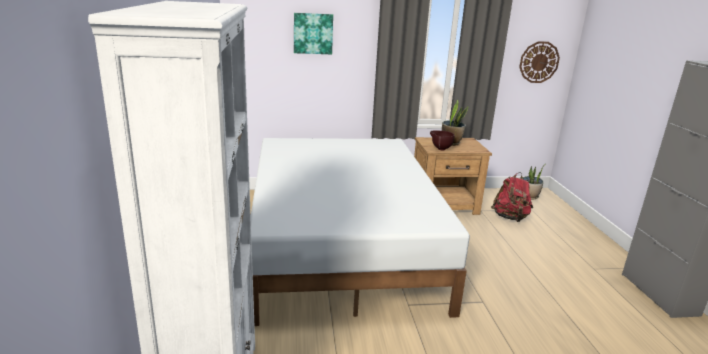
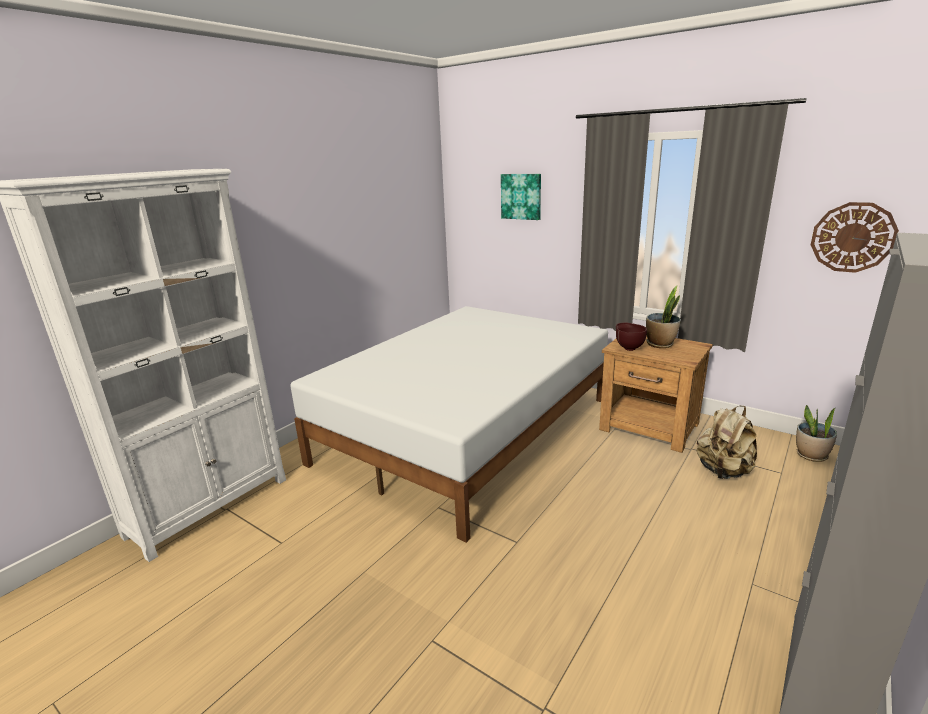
camera: 45 degrees right, 0 degrees up
(510, 218) = (723, 471): red backpack -> beige backpack

